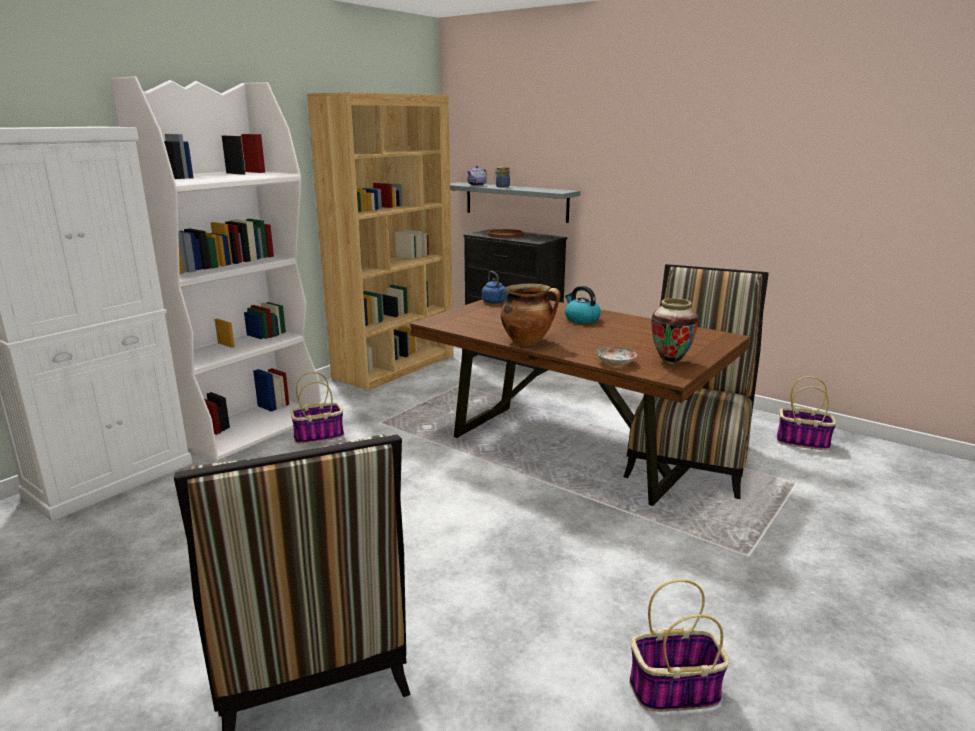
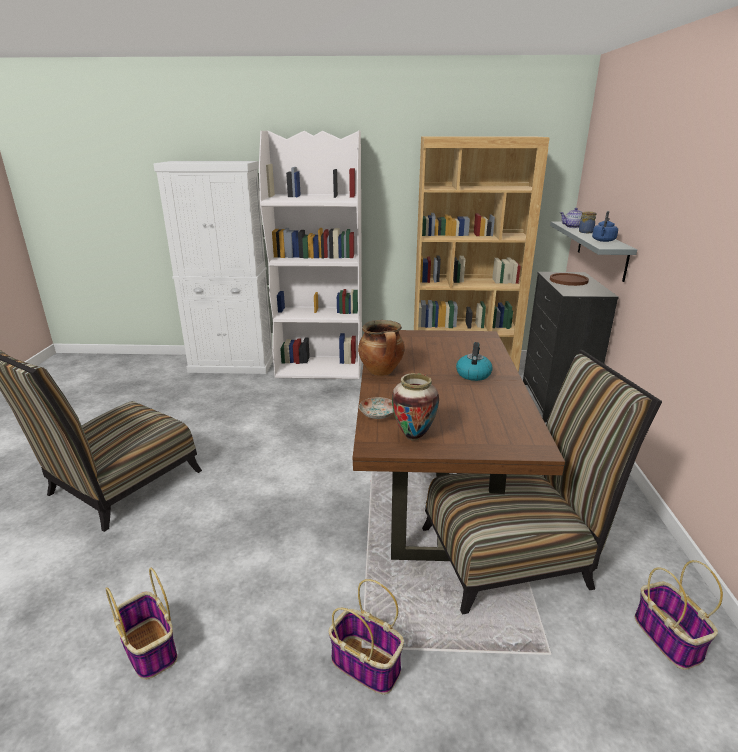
camera: 55 degrees right, 5 degrees up
(319, 436) = (335, 389): basket -> basket (367, 665)
(495, 302) = (461, 336): blue kettle -> blue kettle (603, 241)

